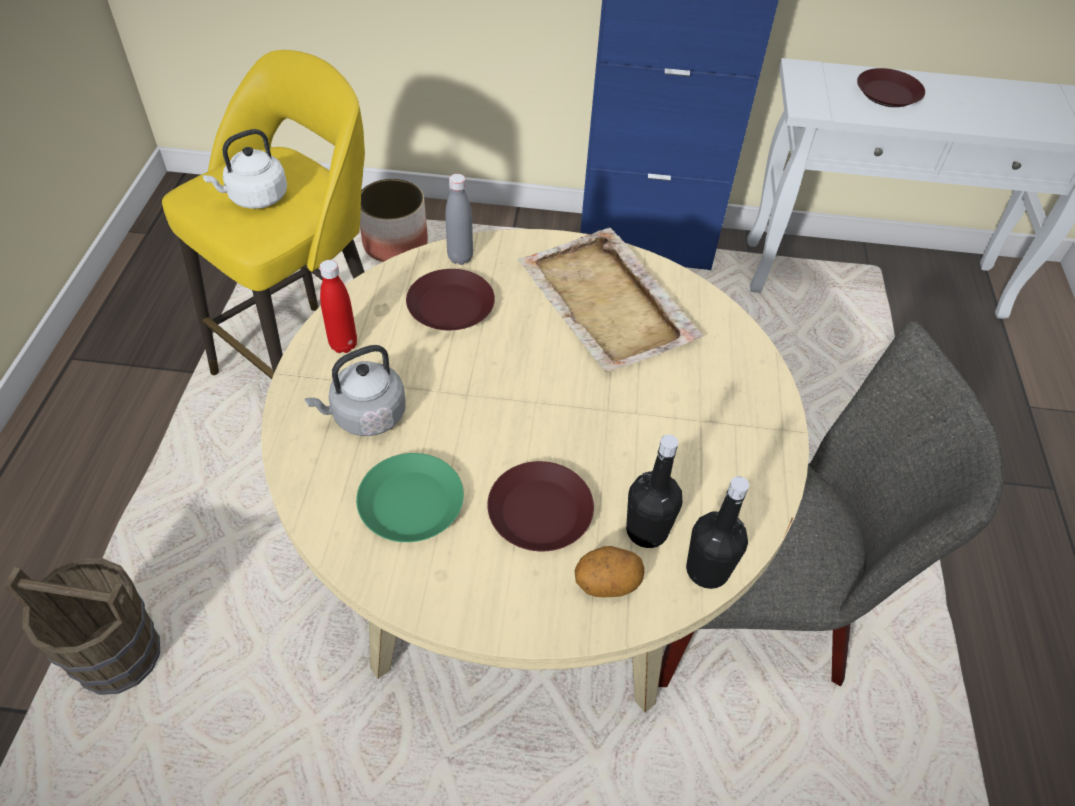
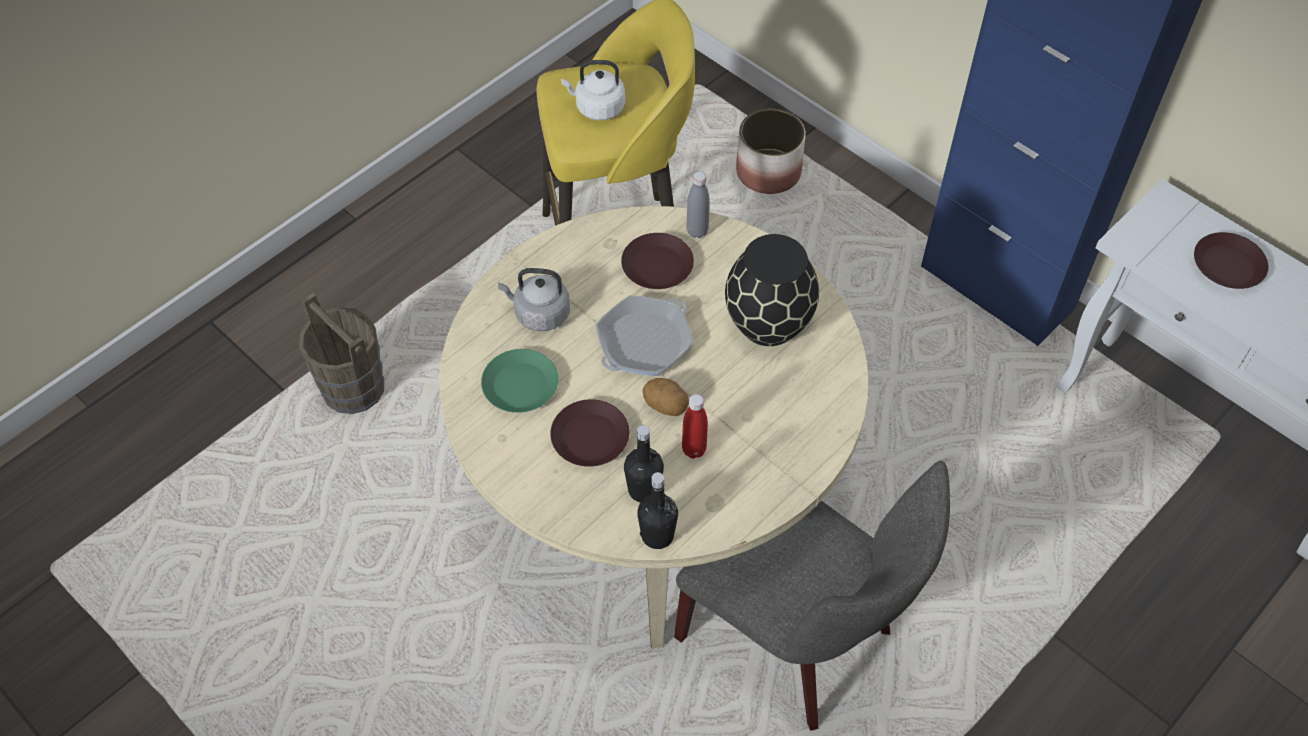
camera: 40 degrees right, 5 degrees up
(343, 345) = (565, 256): red bottle -> red bottle (694, 449)
(505, 383) = (644, 342): none -> frying pan
(607, 304) = (769, 324): beige tray -> black vase
(607, 583) = (590, 503): potato -> potato (666, 406)

